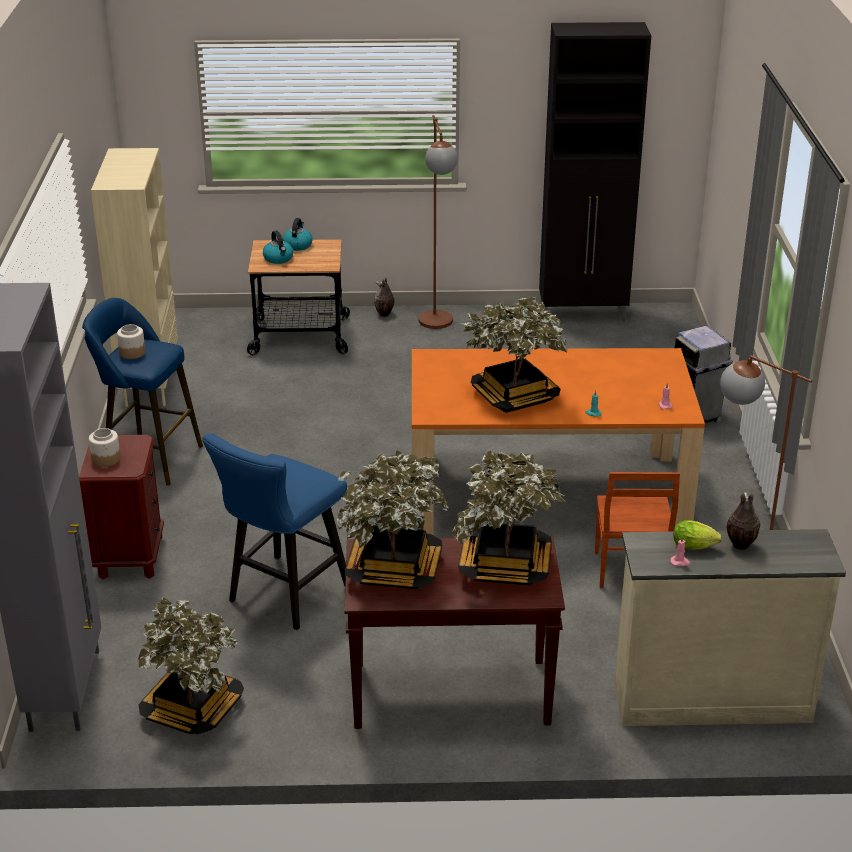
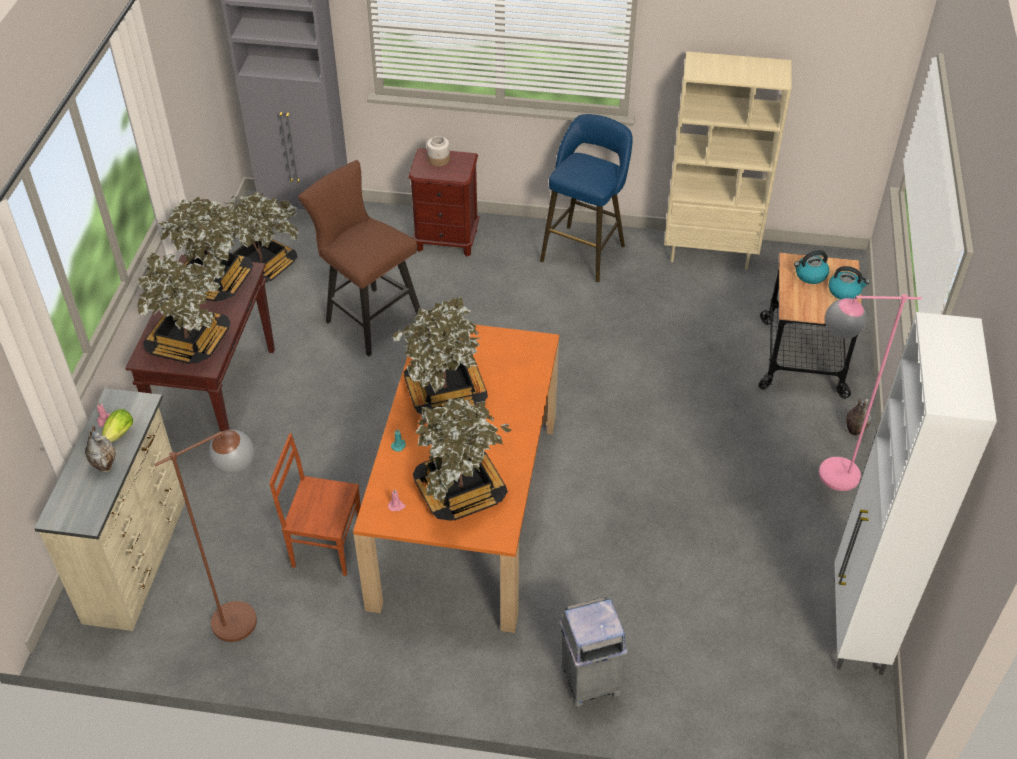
camera: 100 degrees right, 15 degrees up
(132, 353) = (588, 165): jar -> none
(283, 597) = (368, 317): blue stool -> brown stool
(438, 326) = (824, 475): brown floor lamp -> pink floor lamp
(584, 314) = (856, 627): black cabinet -> white cabinet
(630, 377) = (460, 491): none -> potted plant

